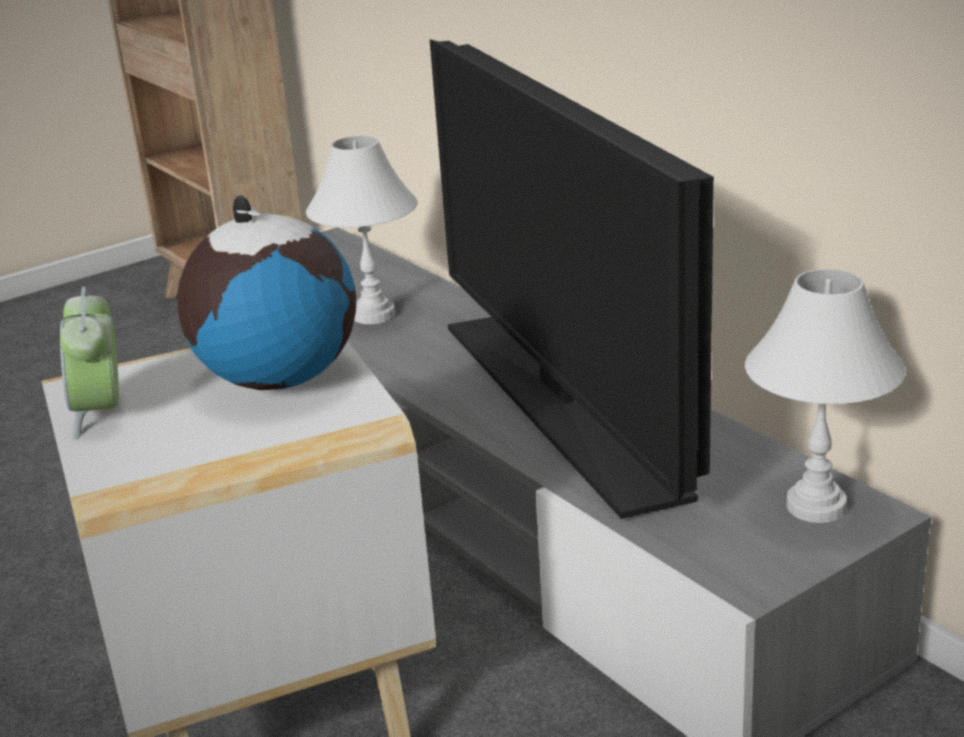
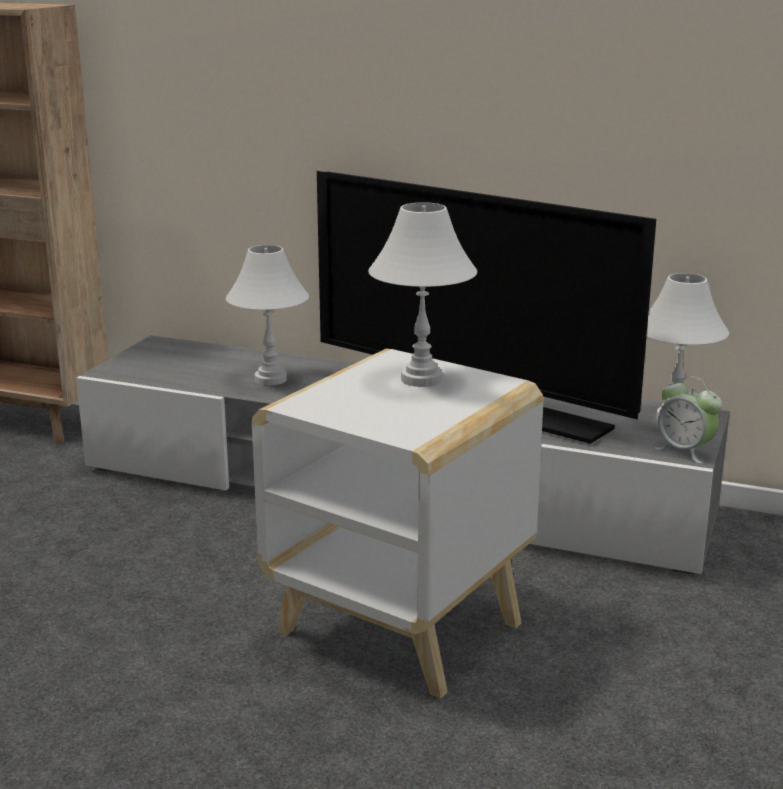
camera: 35 degrees left, 5 degrees down
(101, 414) = (344, 414): alarm clock -> alarm clock (684, 451)
(278, 379) = (422, 379): globe -> white table lamp

